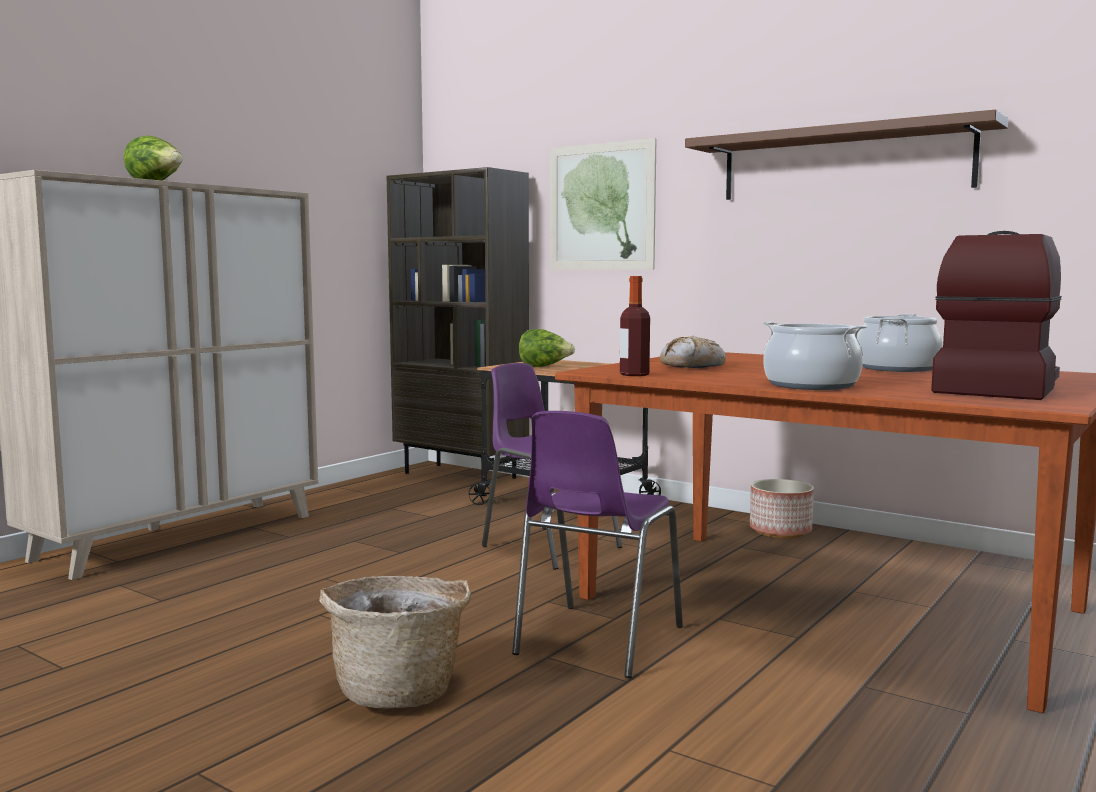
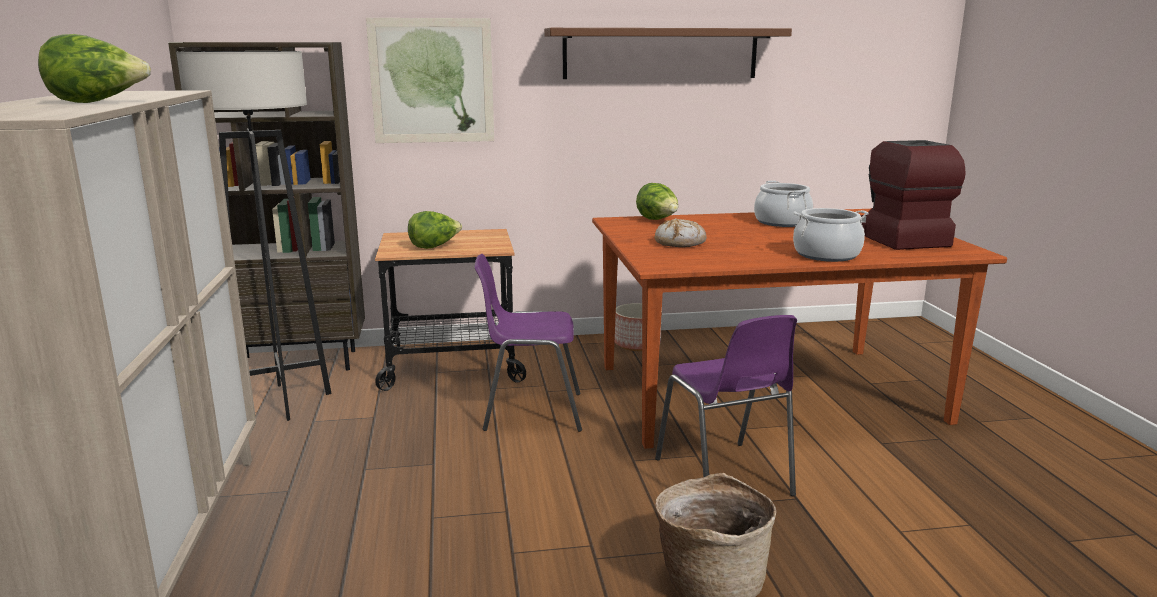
camera: 45 degrees left, 10 degrees up
(400, 493) = (283, 401): none -> grey floor lamp
(634, 374) = (700, 264): bottle -> none
(752, 356) = (658, 220): none -> lettuce

